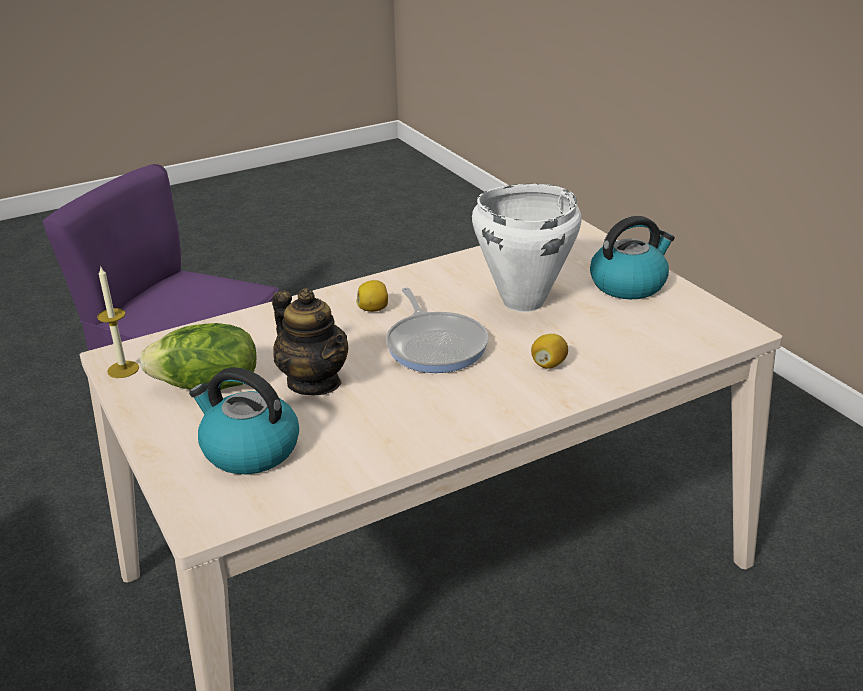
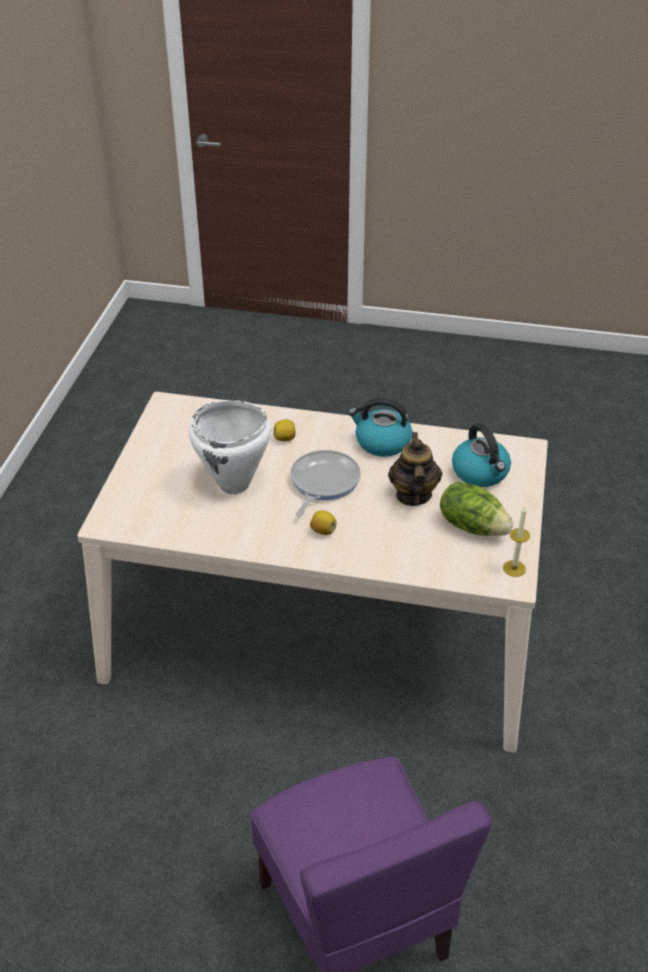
camera: 140 degrees left, 10 degrees up
(628, 284) = (159, 461): kettle -> kettle (382, 442)

